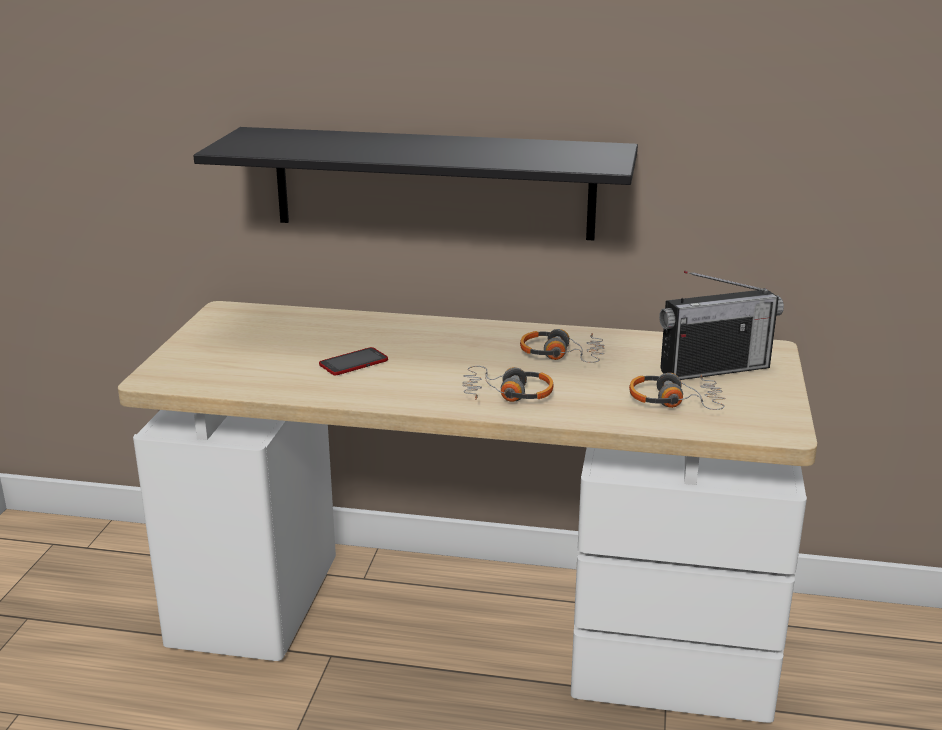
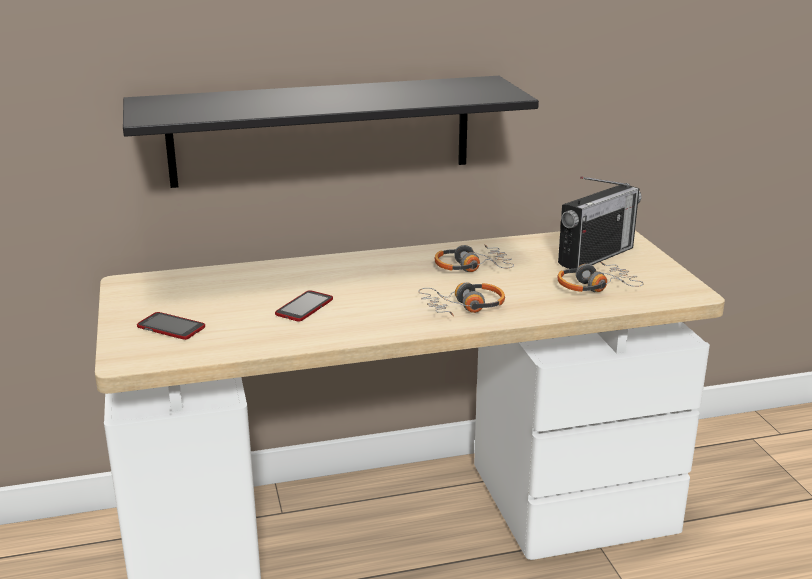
camera: 25 degrees left, 0 degrees up
(219, 357) = (171, 327): none -> phone

